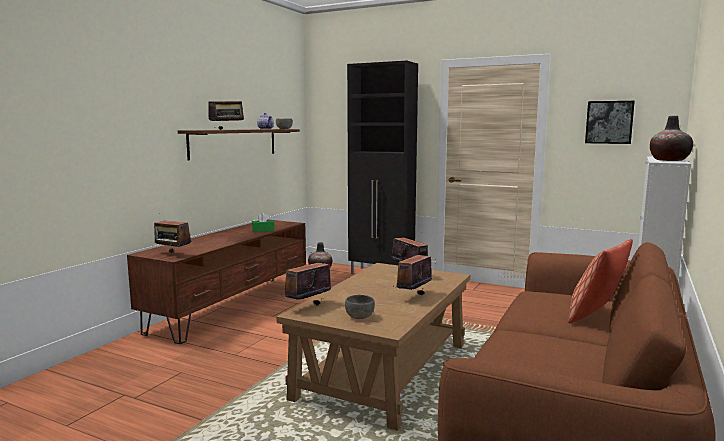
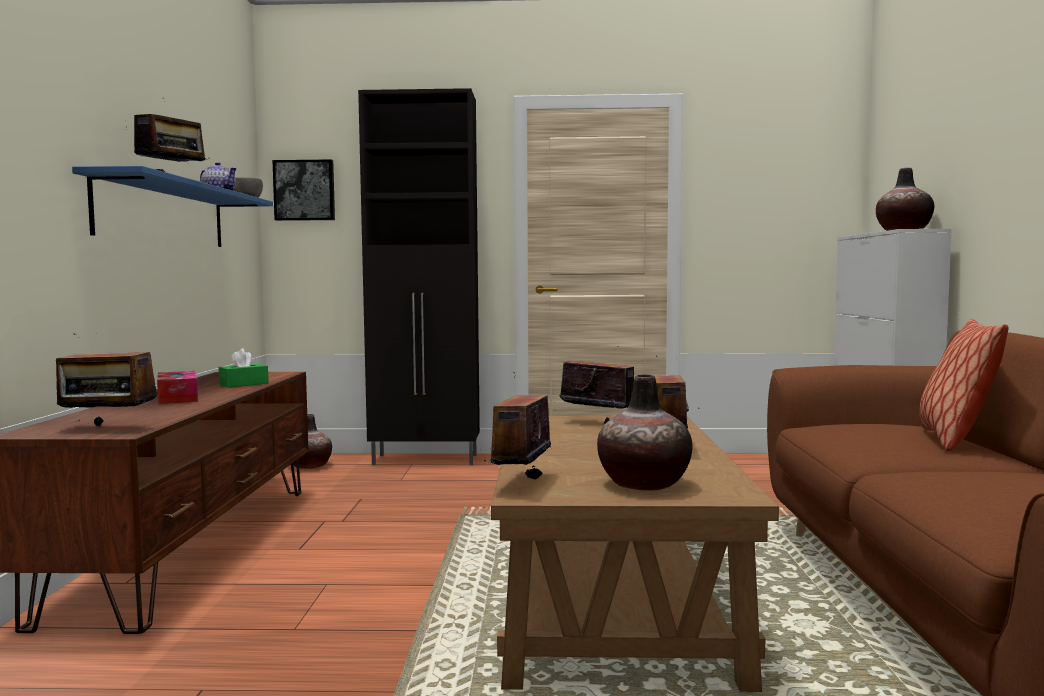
camera: 25 degrees left, 5 degrees down
(223, 237) = (177, 398): none -> tissue box
(234, 143) = (164, 214): brown shelf -> blue shelf
(359, 316) = (643, 484): grey bowl -> vase
(609, 122) = (769, 195): picture -> picture (305, 190)

